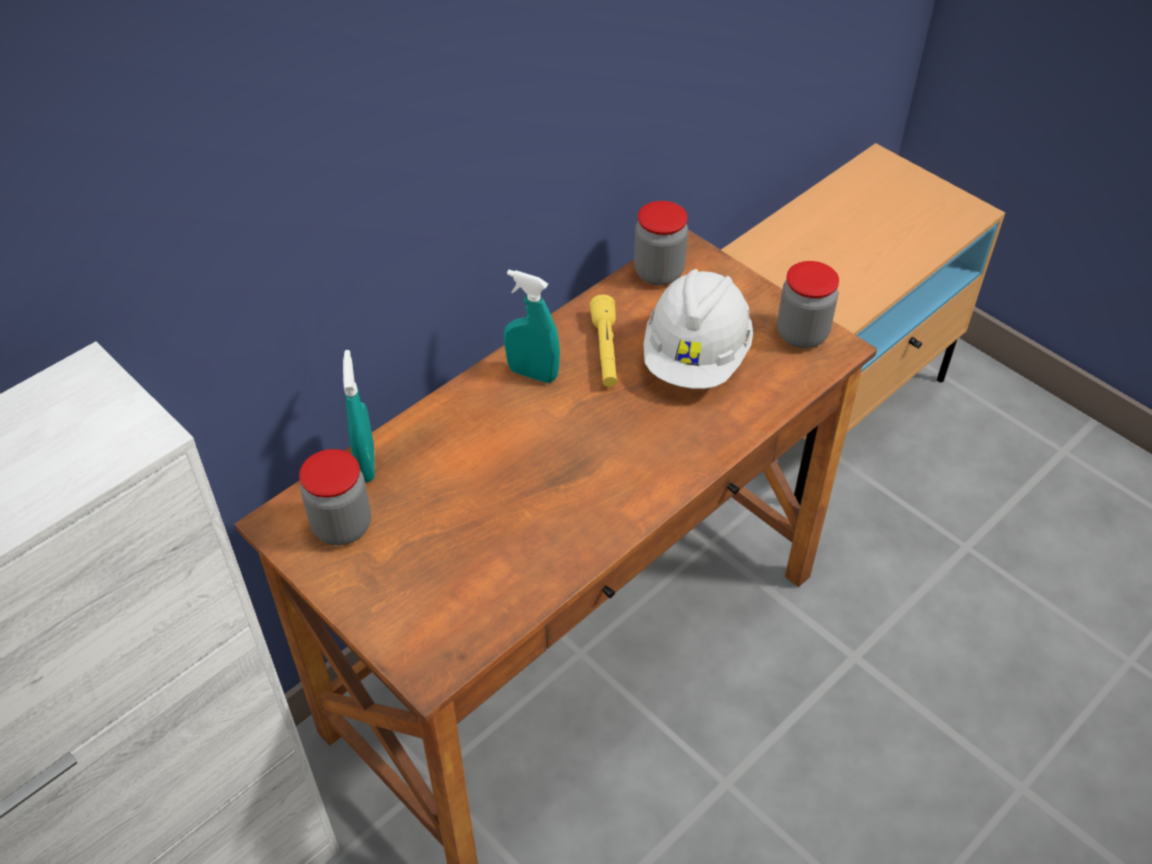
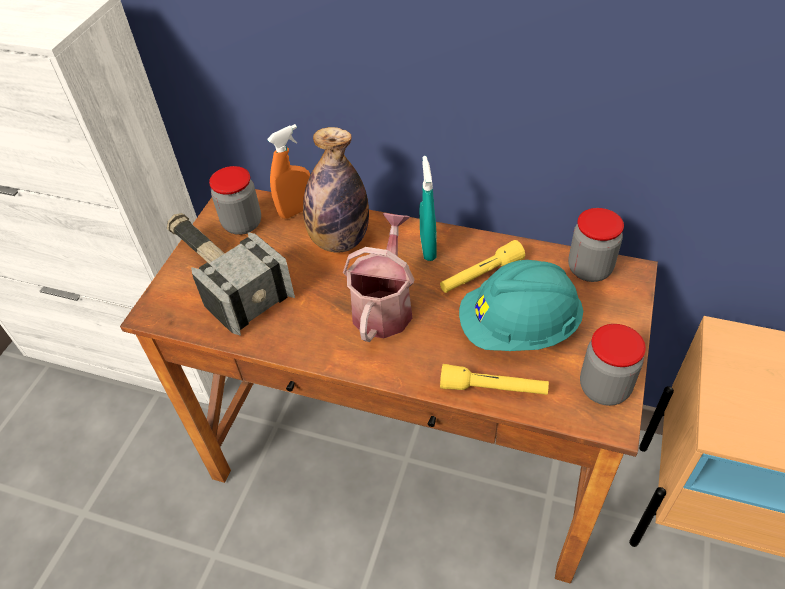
camera: 65 degrees right, 0 degrees up
(366, 463) = (296, 210): turquoise spray bottle -> orange spray bottle
(422, 576) = (223, 275): none -> hammer
(456, 443) = (339, 241): none -> bottle
(588, 444) = (384, 305): none -> watering can
(696, 357) = (518, 329): white hard hat -> turquoise hard hat
(755, 408) = (493, 388): none -> yellow flashlight

